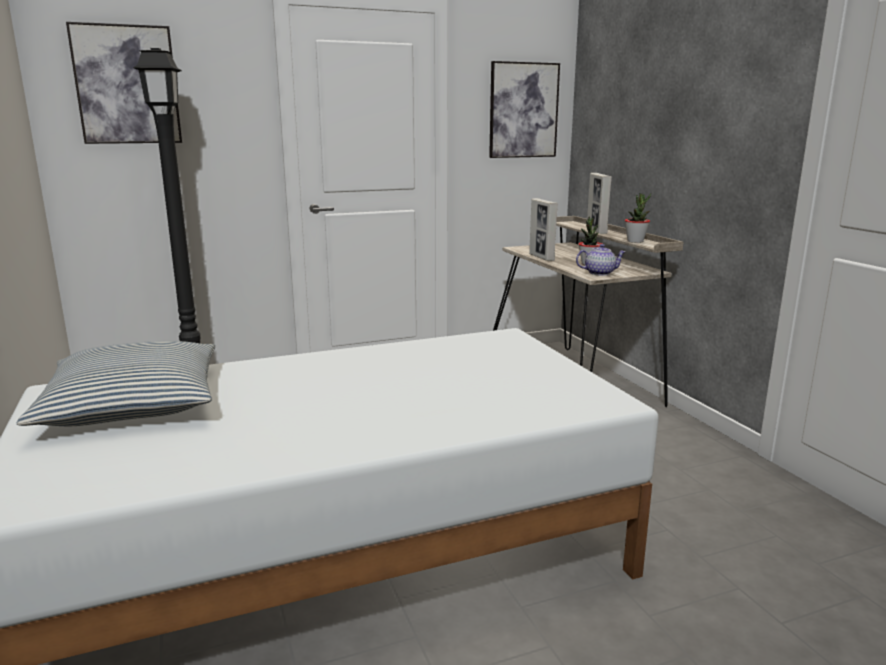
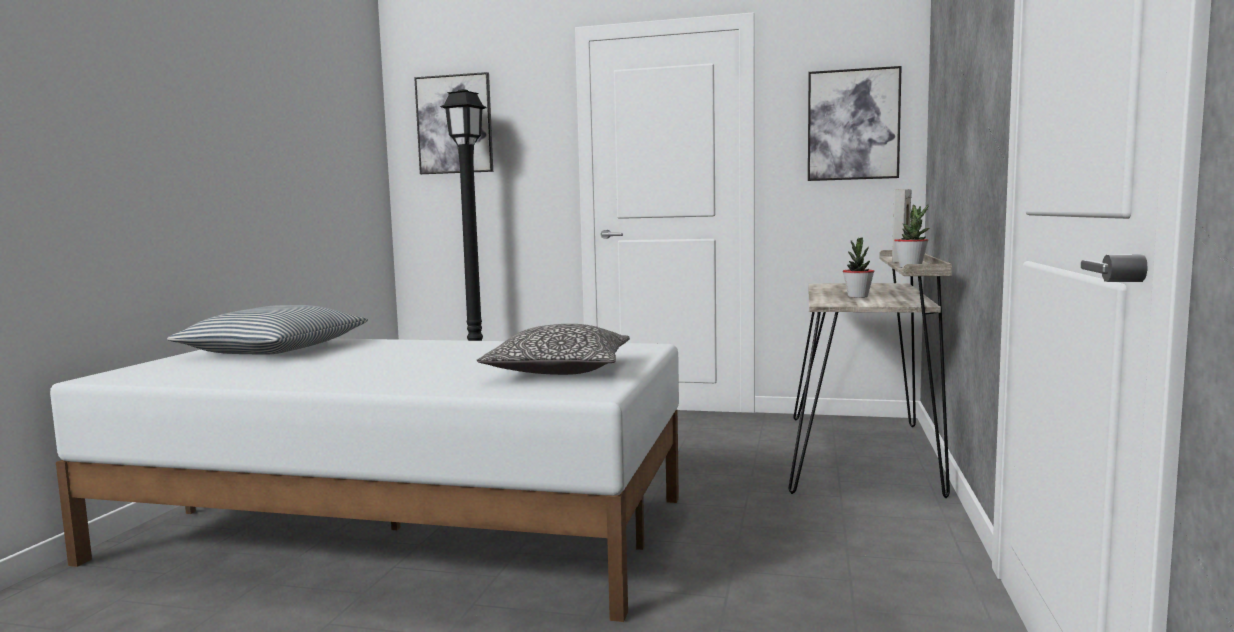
camera: 35 degrees right, 10 degrees down
(520, 379) = (559, 370): none -> pillow
(541, 257) = (820, 290): picture frame -> none
(599, 273) = (842, 302): teapot -> none

